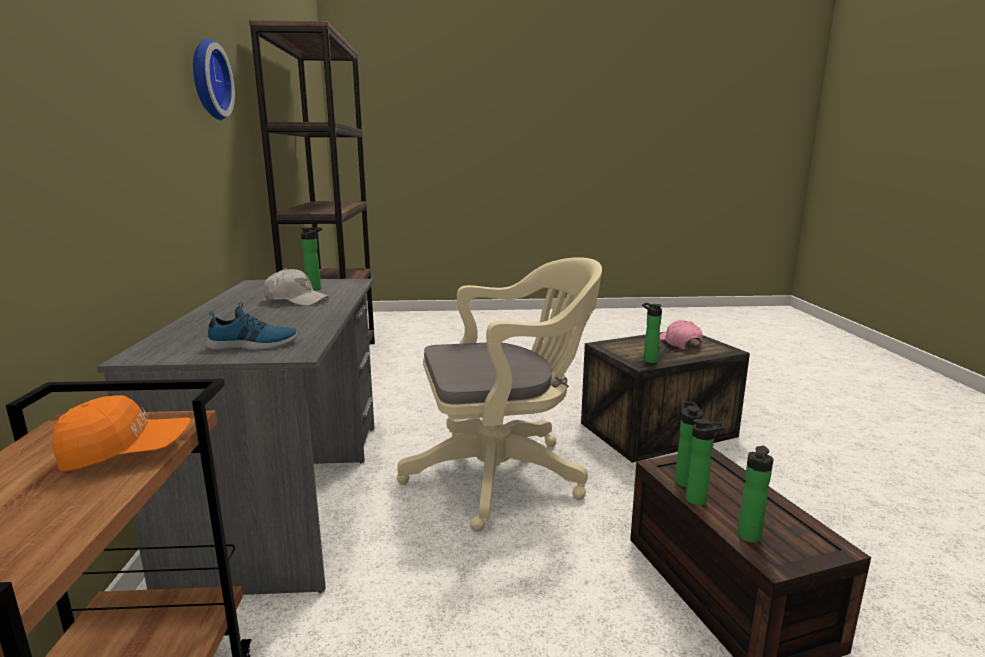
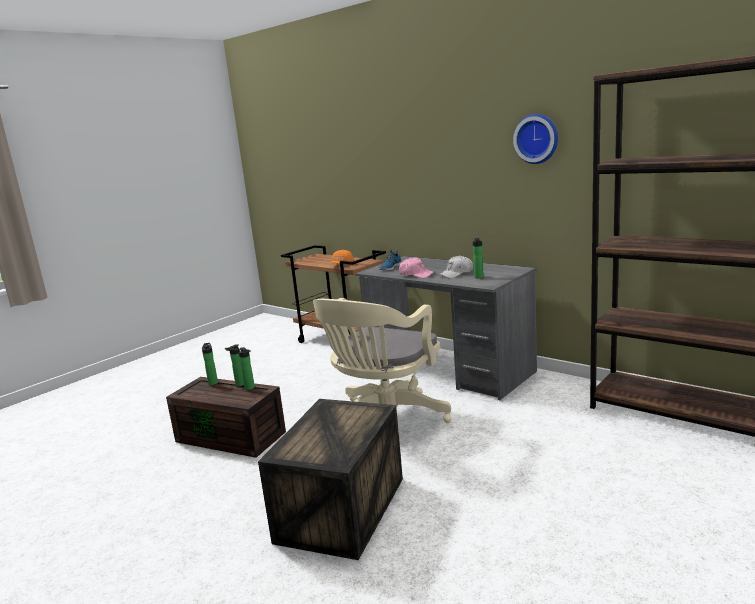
camera: 135 degrees right, 0 degrees up
(648, 360) = (325, 410): bottle -> none
(679, 343) = (326, 442): pink cap -> pink cap (416, 274)

